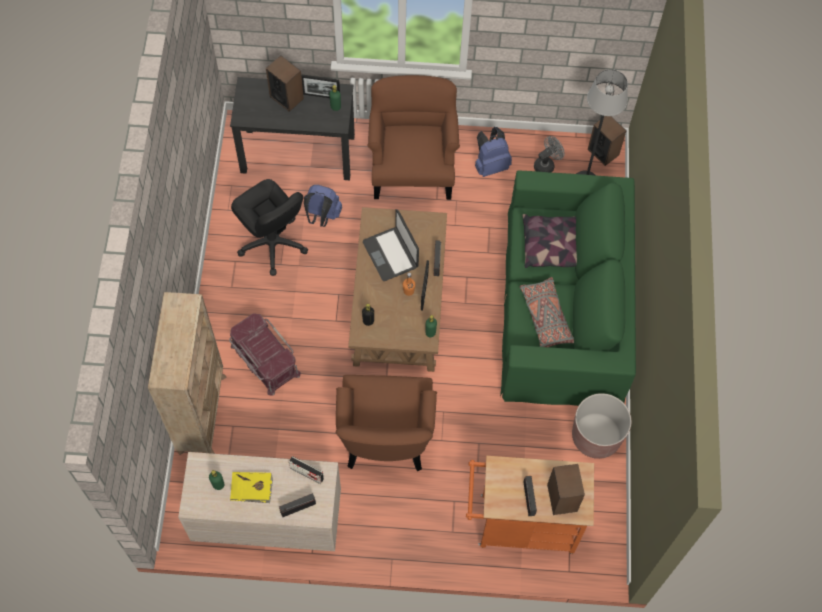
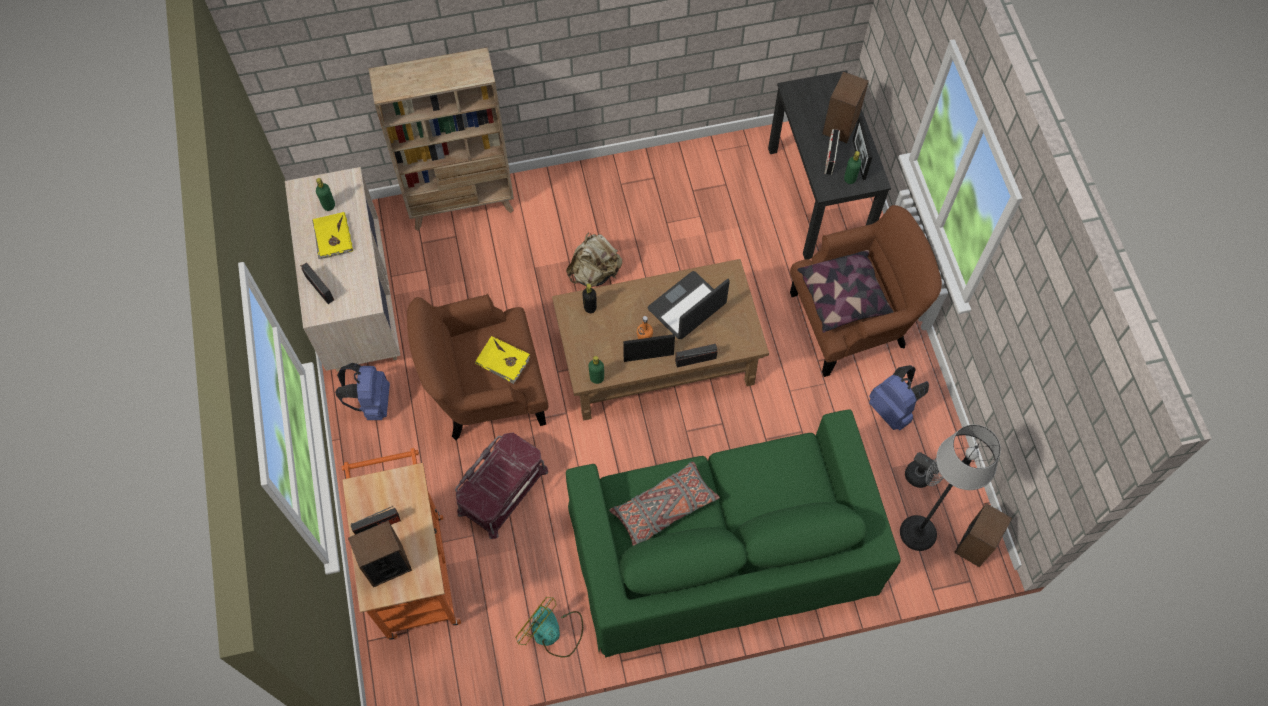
camera: 75 degrees right, 0 degrees up
(264, 360) = (542, 242): red storage box -> red storage box (502, 490)
(272, 244) = (689, 207): black office chair -> none
(306, 473) = (362, 285): radio -> radio (830, 158)
(307, 328) = (595, 273): none -> beige backpack
(322, 216) = (744, 245): blue backpack -> blue backpack (371, 403)
(391, 397) = (503, 361): none -> yellow book
(552, 246) = (770, 491): pillow -> pillow (843, 298)
(596, 436) = (552, 632): brown planter -> fan

